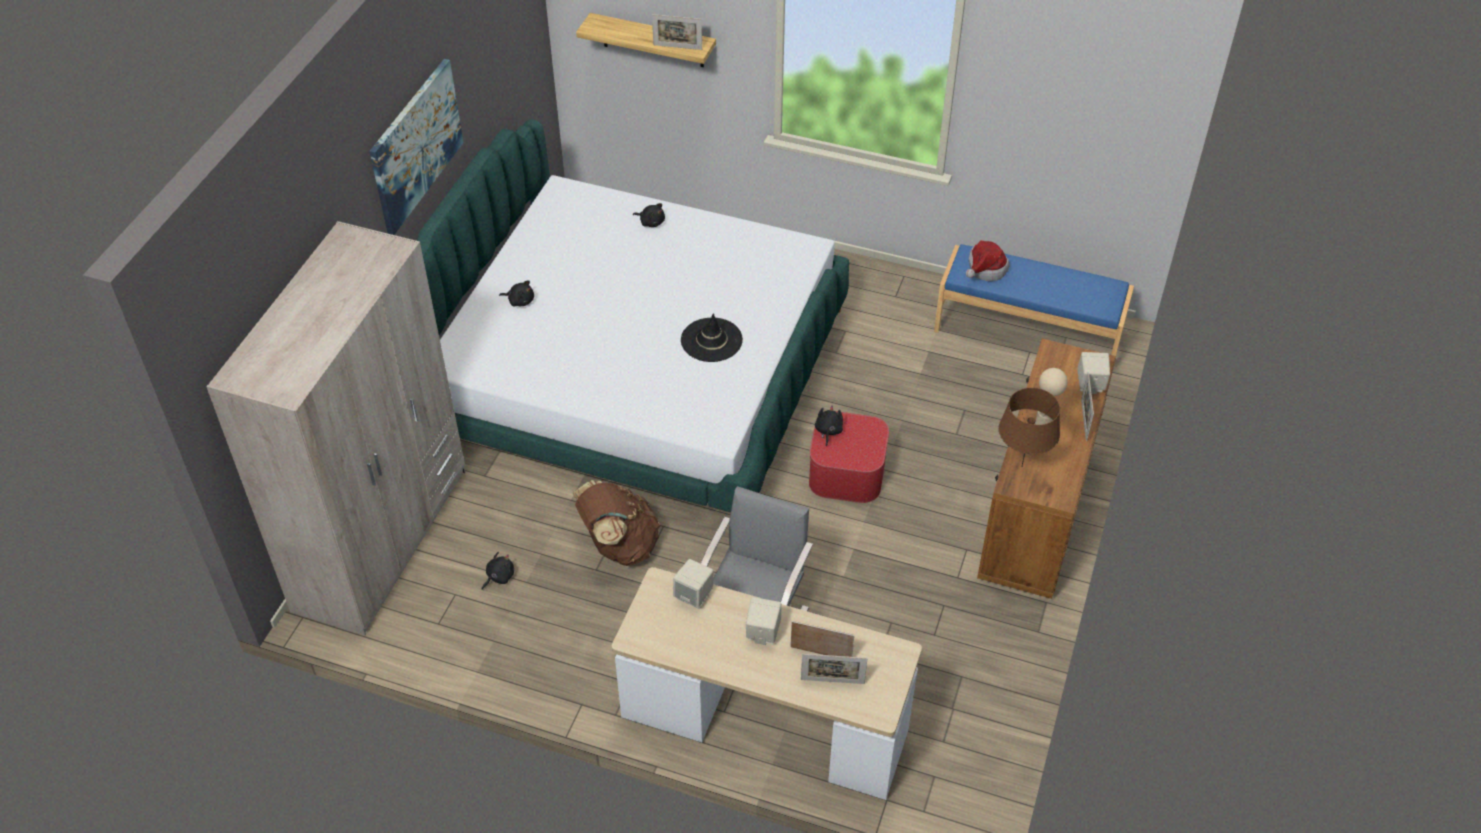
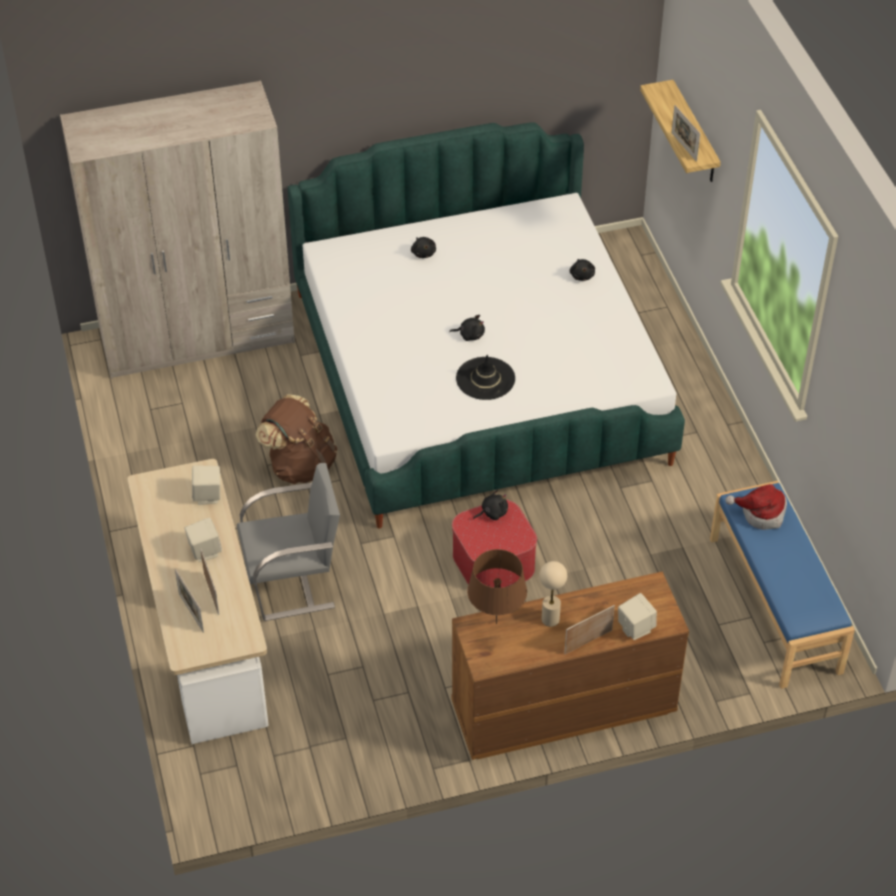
camera: 55 degrees right, 0 degrees up
(416, 146) = (397, 76): picture -> none
(499, 577) = (216, 416): black plush toy -> black plush toy (470, 335)

